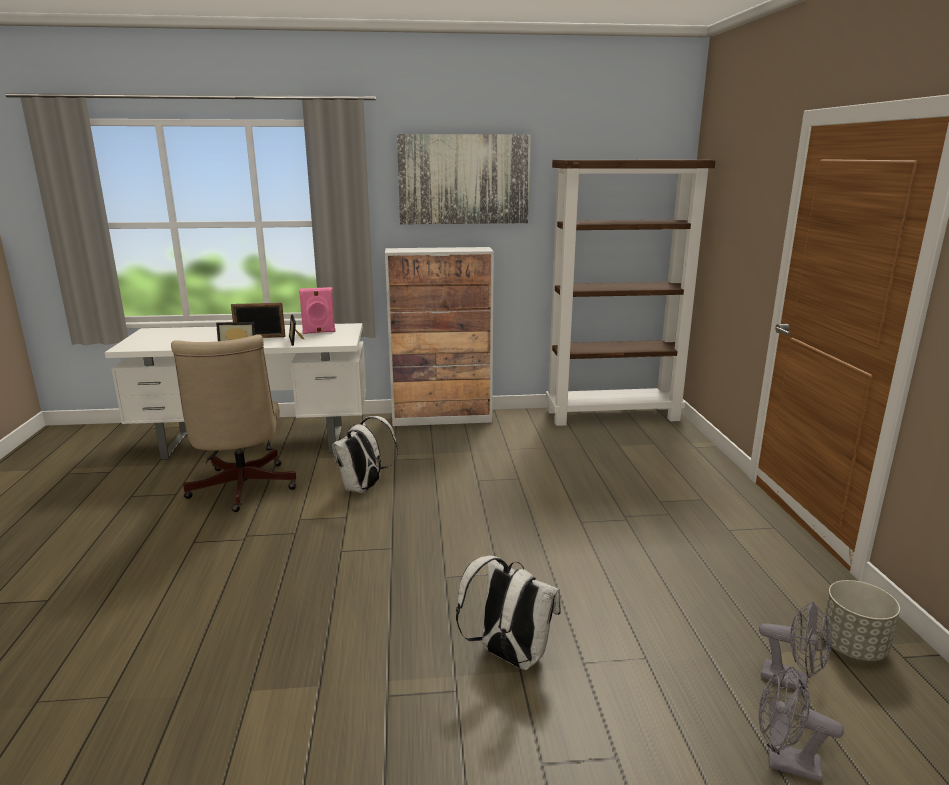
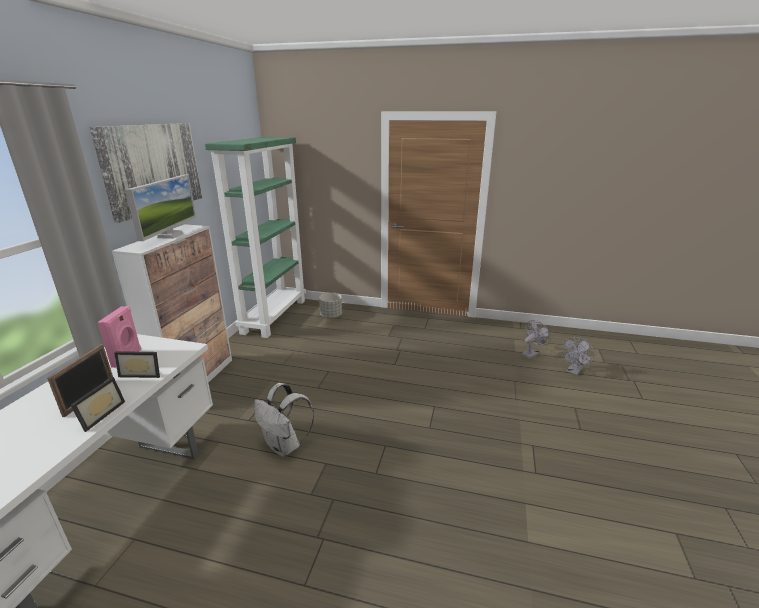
camera: 70 degrees left, 5 degrees up
(241, 490) = (217, 538): beige office chair -> none
(444, 249) = (170, 235): none -> monitor
(508, 656) = (508, 420): white backpack -> none
(613, 415) = (274, 316): brown bookcase -> green bookcase
(852, 647) = (514, 334): grey planter -> grey planter (331, 316)

